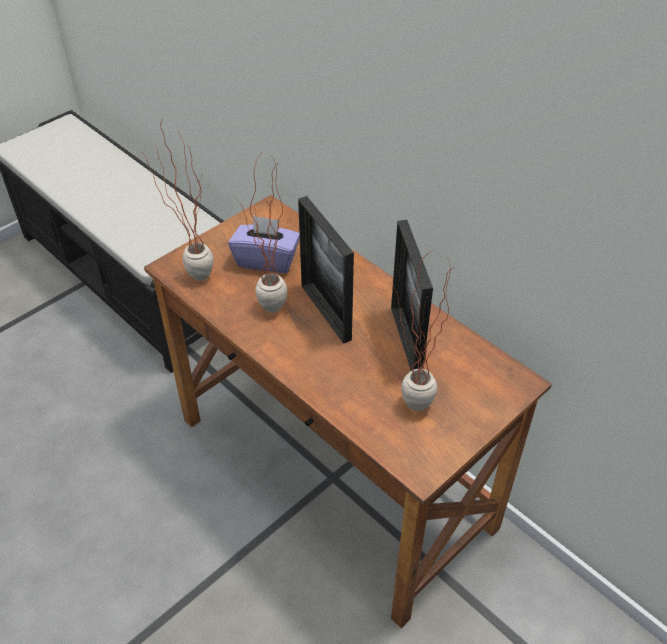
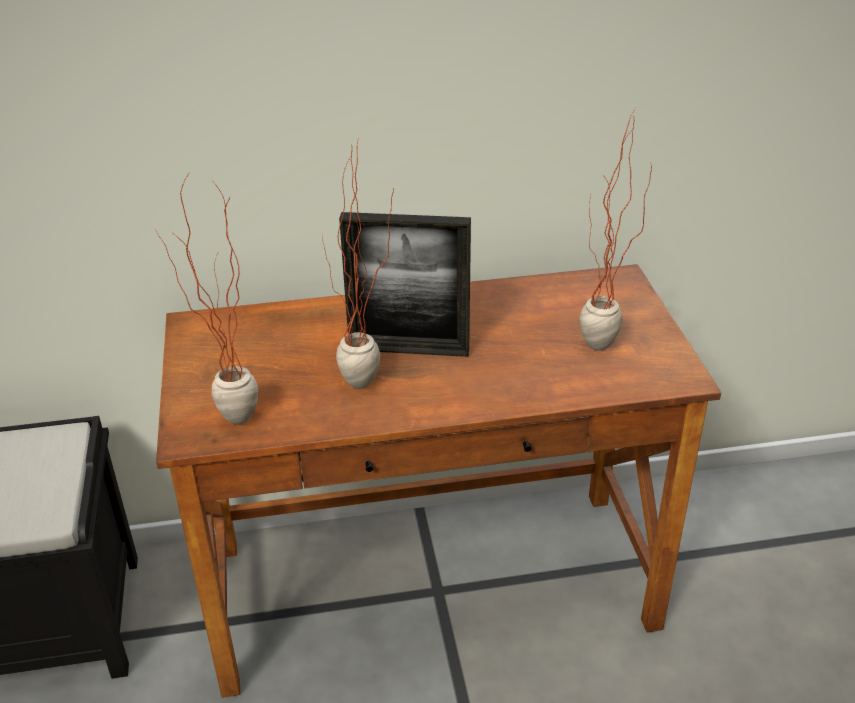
camera: 55 degrees left, 10 degrees down
(266, 260) = (275, 358): purple tissue box -> none
(406, 340) = (505, 316): picture frame -> none

